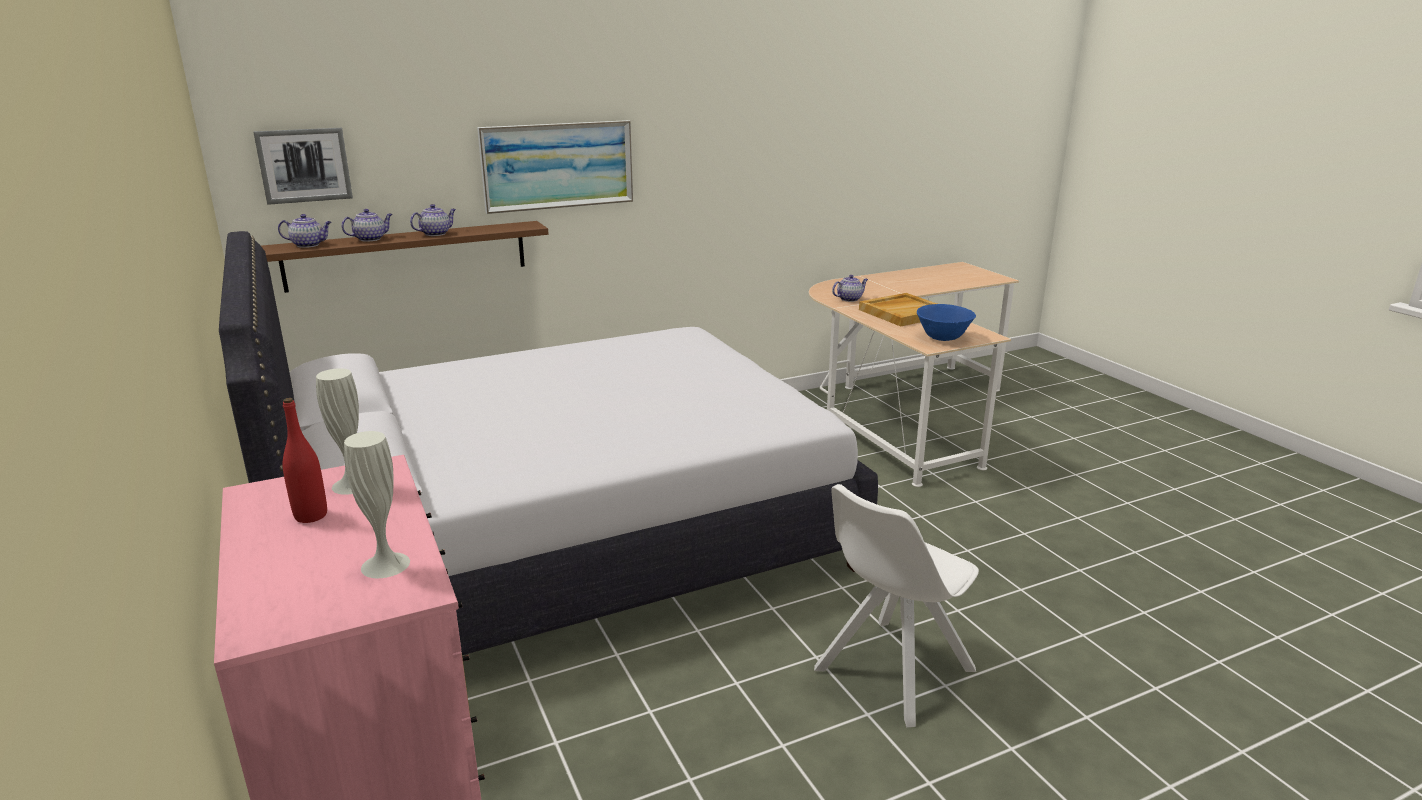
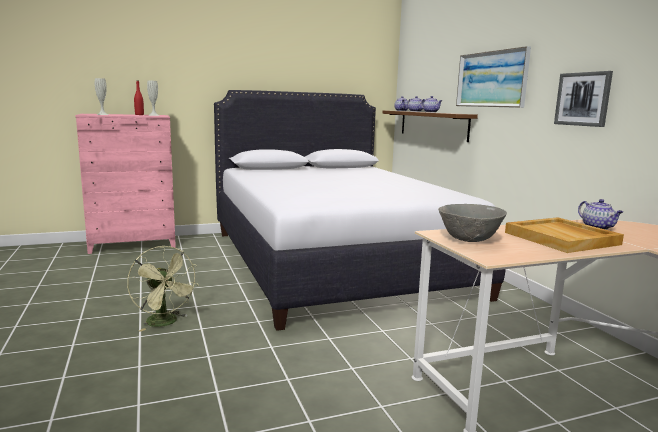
camera: 95 degrees right, 10 degrees down
(304, 165) = (414, 76): picture -> picture (583, 99)
(891, 671) = (165, 323): white chair -> green fan
(943, 338) = (469, 240): blue bowl -> grey bowl

